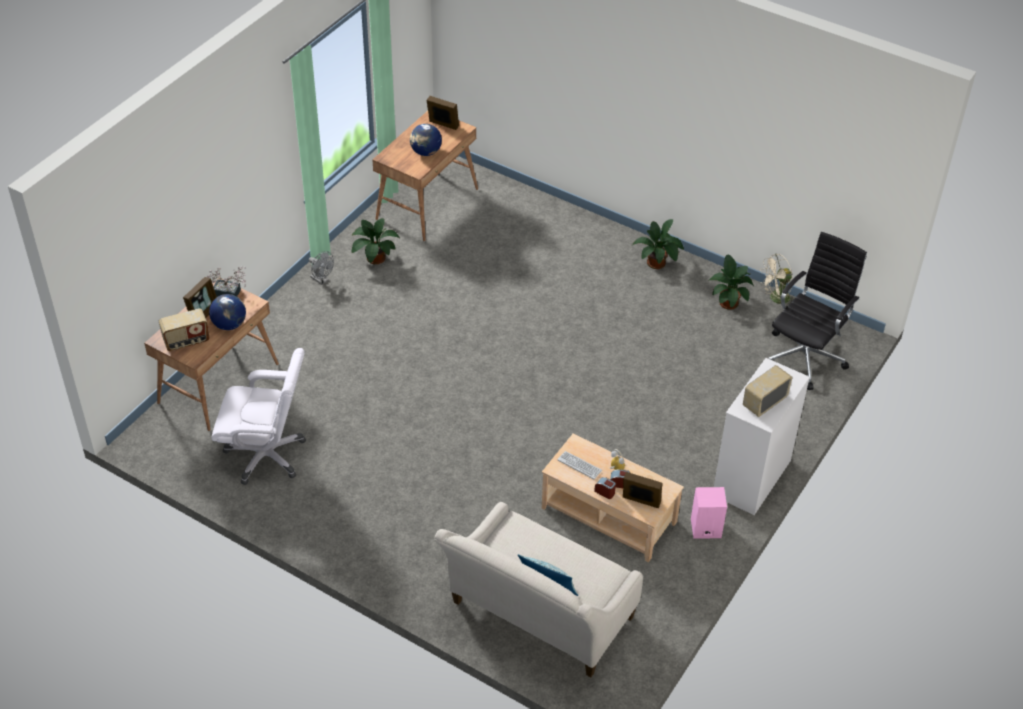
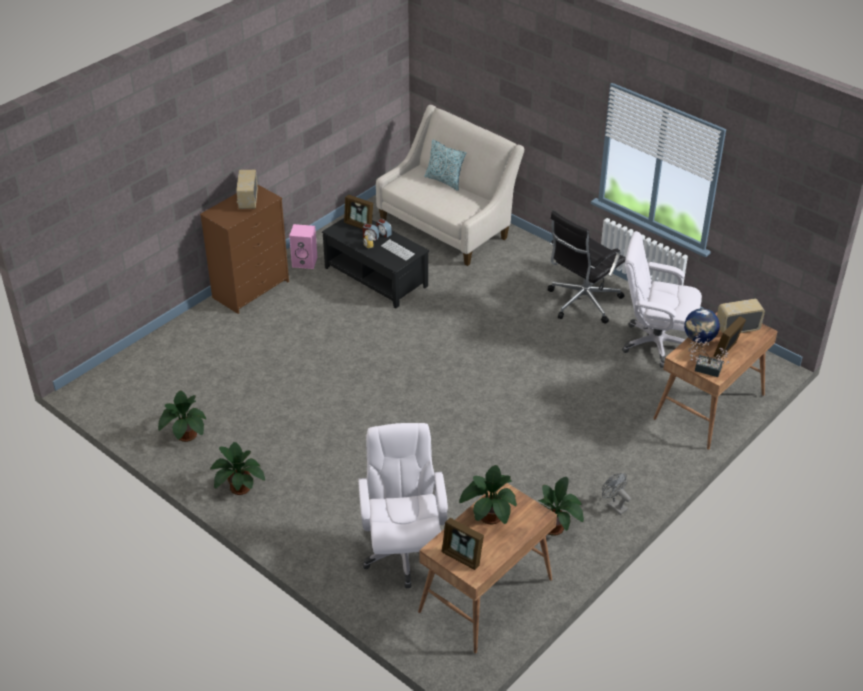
camera: 170 degrees left, 5 degrees down
(426, 152) = (489, 516): globe -> potted plant
(499, 227) = (403, 553): none -> white office chair
(608, 515) = (377, 276): beige coffee table -> black coffee table
(751, 478) = (251, 289): white dresser -> brown dresser
(764, 402) = (247, 200): radio -> radio turned 120 degrees clockwise
(776, 299) = (136, 433): beige fan -> none
(805, 356) = (144, 376): black office chair -> black office chair (582, 302)

